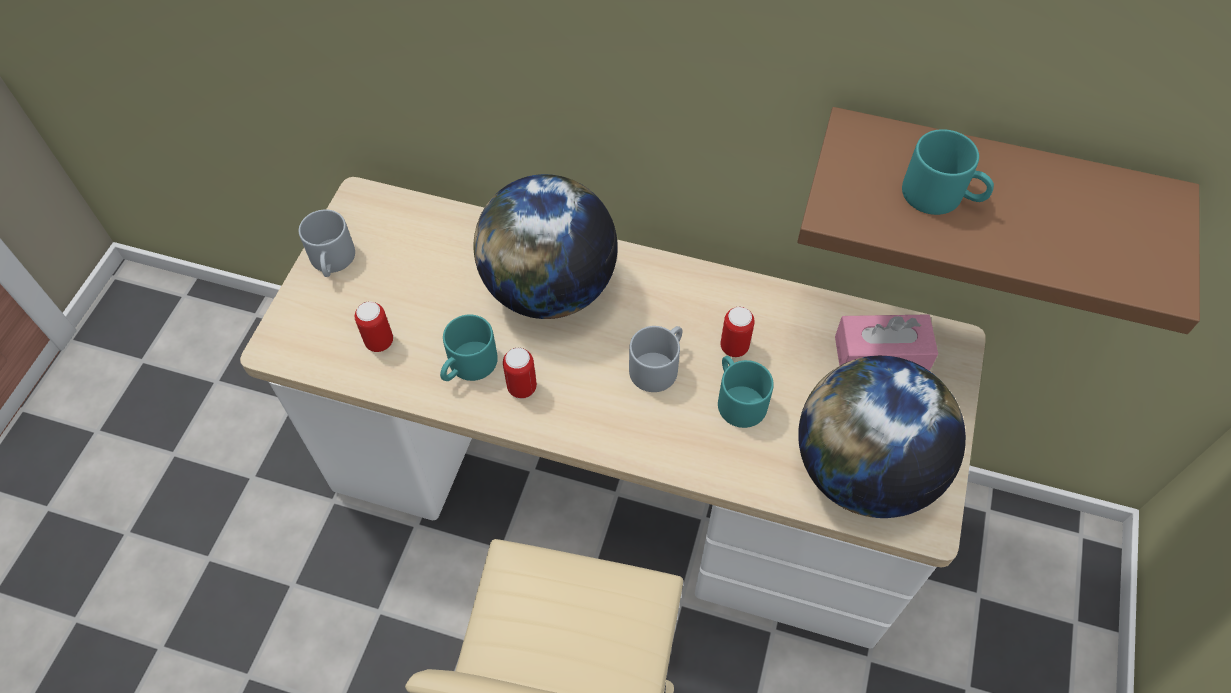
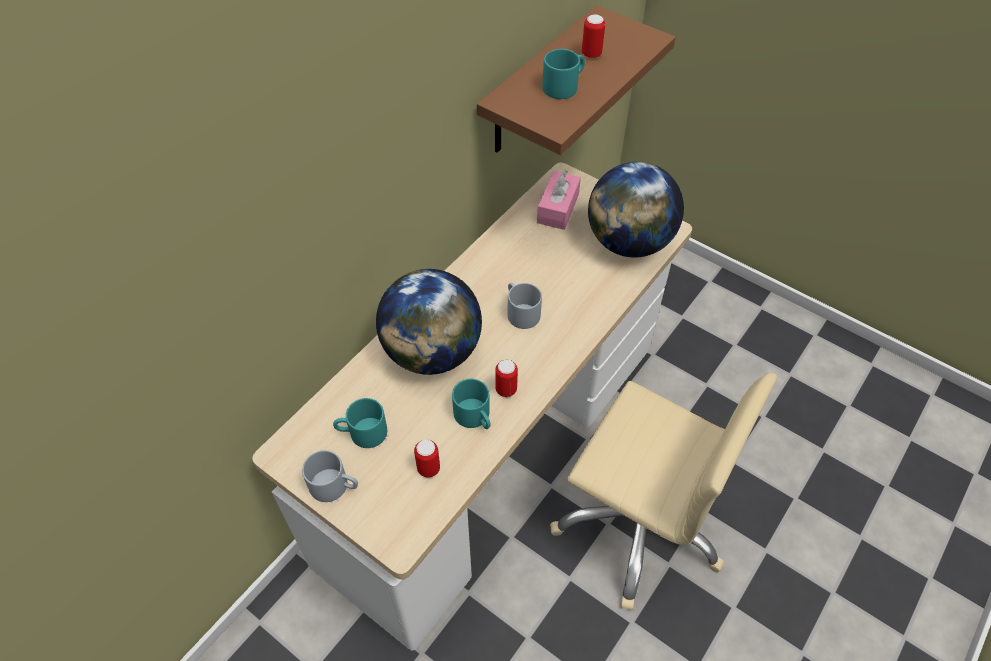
camera: 70 degrees left, 5 degrees down
(734, 347) = (523, 271): can -> can (591, 54)
(736, 399) = (560, 281): turquoise mug -> turquoise mug (362, 433)

